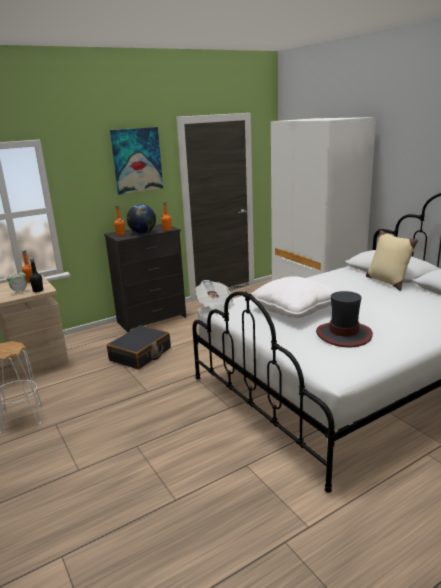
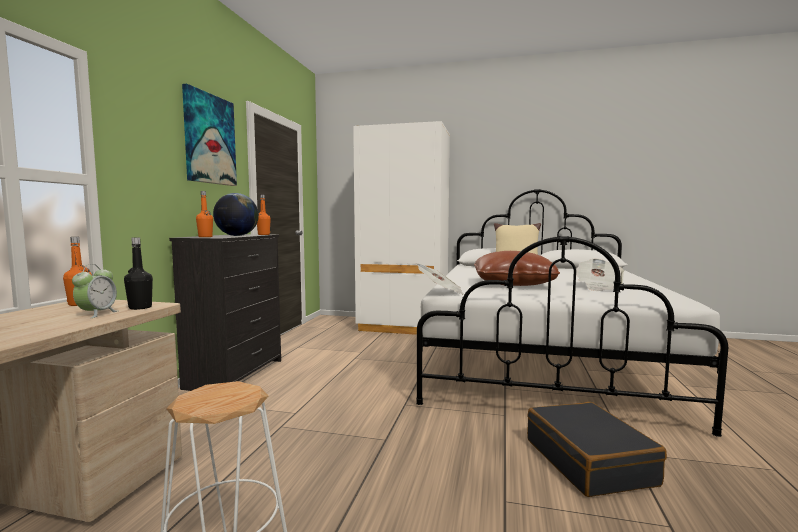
camera: 45 degrees left, 15 degrees down
(140, 354) = (293, 409): black suitcase -> black suitcase (589, 461)
(294, 309) = (513, 284): white pillow -> brown pillow
(344, 335) = (598, 287): hat -> newspaper

